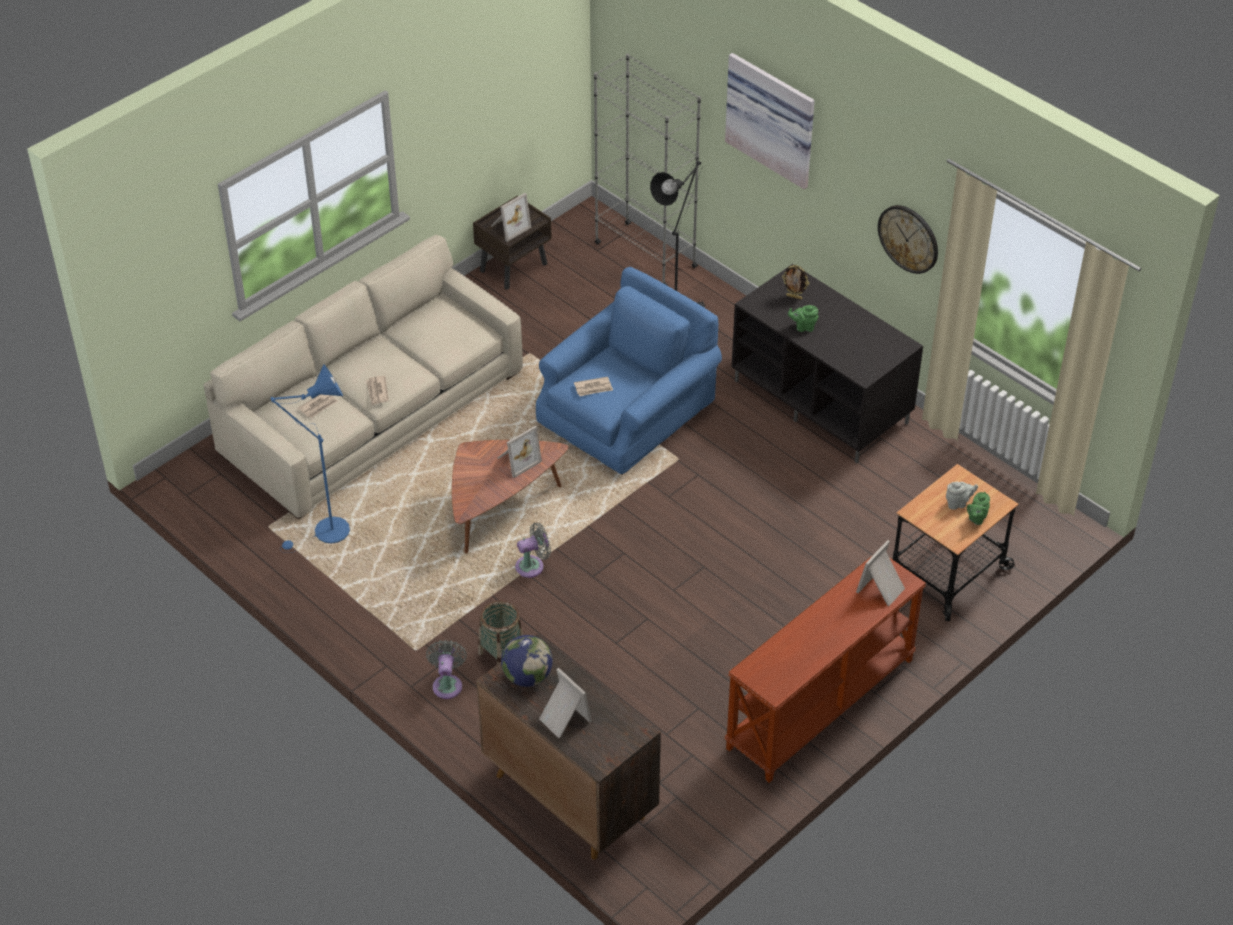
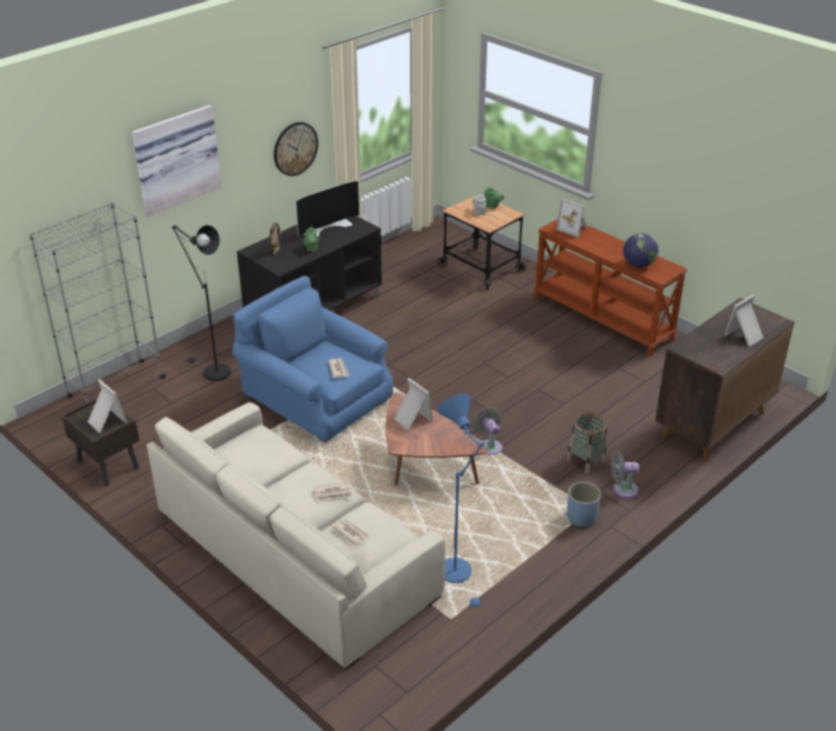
camera: 90 degrees left, 10 degrees down
(403, 641) = (581, 517): none -> blue planter
(527, 676) = (711, 352): globe -> globe (638, 265)
(861, 338) = (327, 227): none -> television

